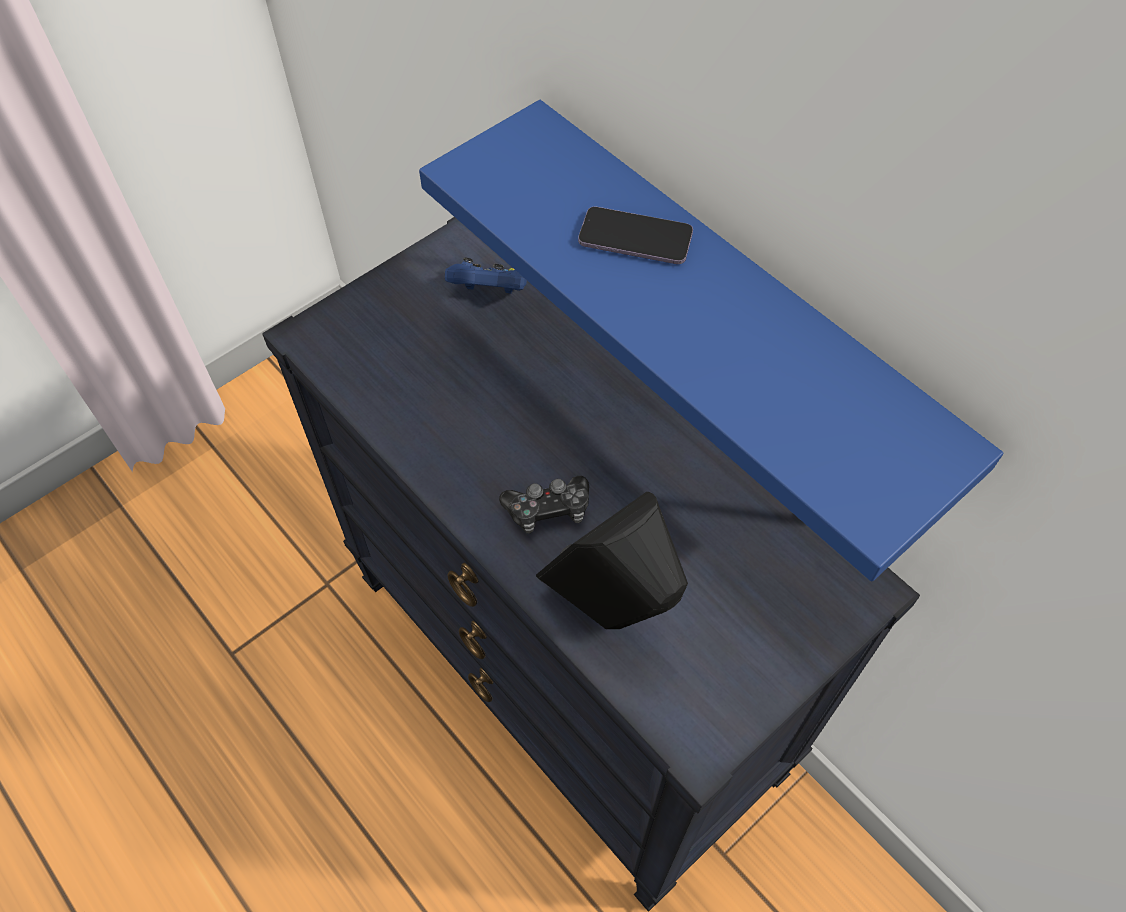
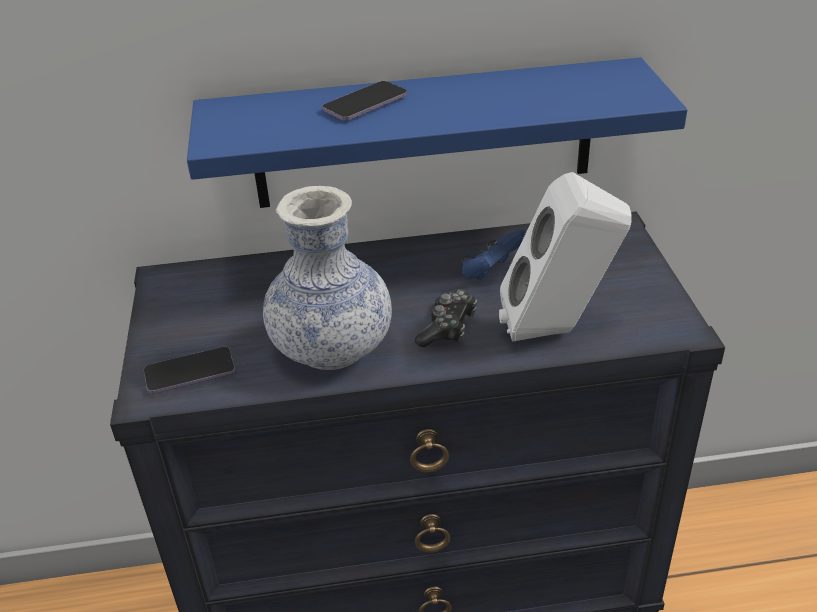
camera: 55 degrees left, 20 degrees down
(353, 344) = (190, 372): none -> phone
(453, 429) = (332, 348): none -> vase
(489, 292) = (228, 285): blue game controller -> blue game controller (492, 272)
(612, 615) = (557, 330): black speaker -> white speaker

